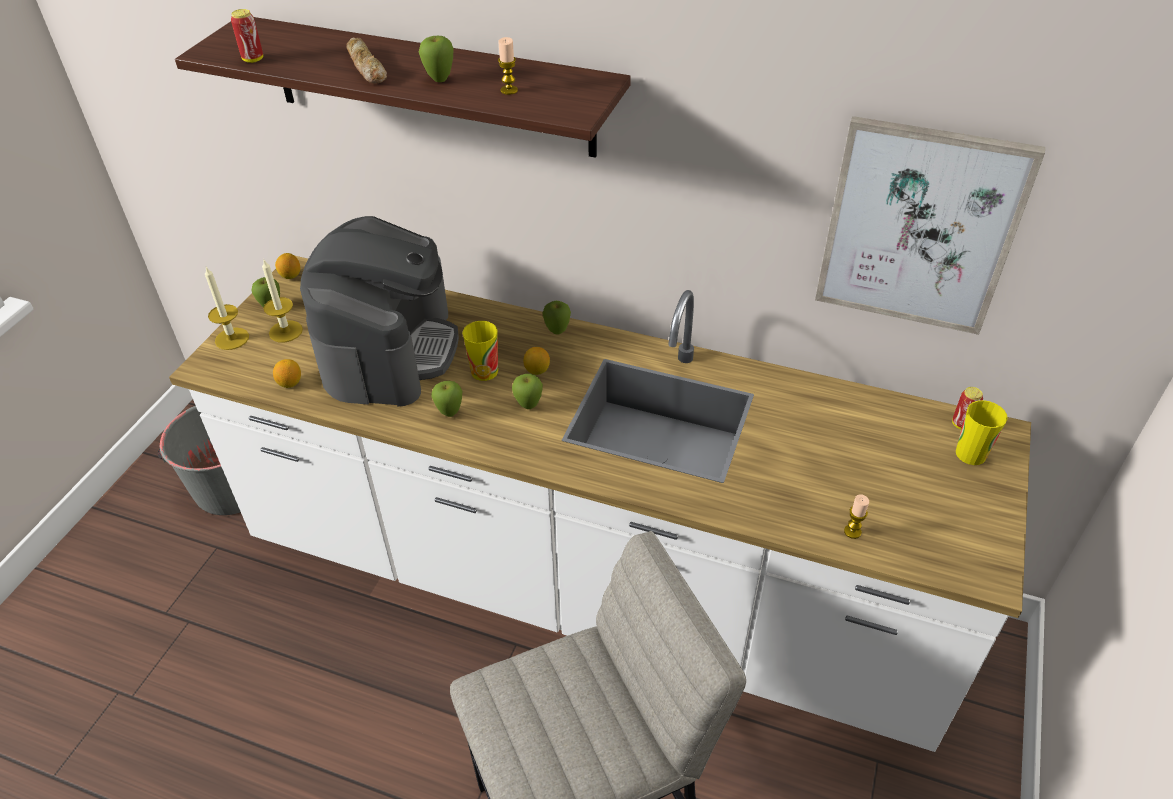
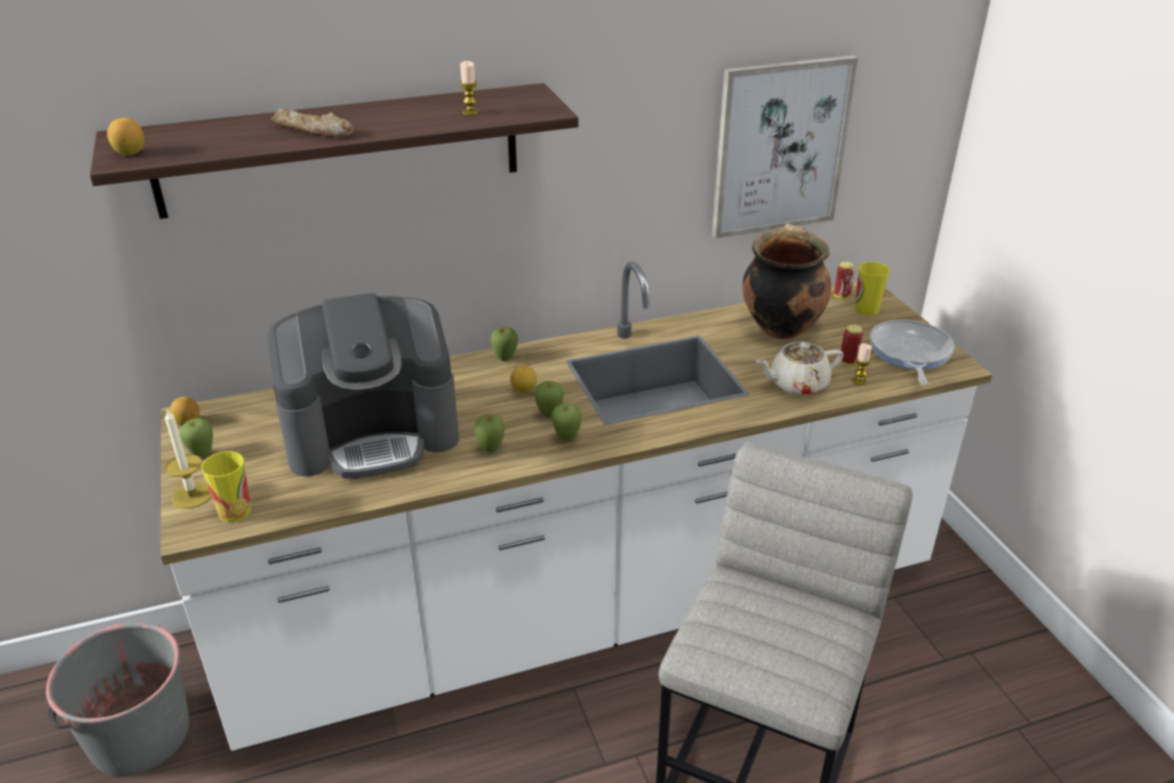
camera: 40 degrees left, 10 degrees down
(253, 59) = (185, 153): can -> can (848, 362)
(285, 331) = (245, 465): candle -> none
(290, 383) = (307, 499): lemon -> lemon (130, 153)
(389, 350) = (373, 433): coffee machine -> coffee machine turned 105 degrees clockwise
(440, 80) = (398, 121): apple -> apple (567, 438)
(484, 371) = (481, 410): cup -> cup (235, 511)
(783, 498) = (797, 384): none -> beige teapot
(847, 426) = (780, 327): none -> cooking pot
(953, 531) = (909, 353): none -> frying pan

